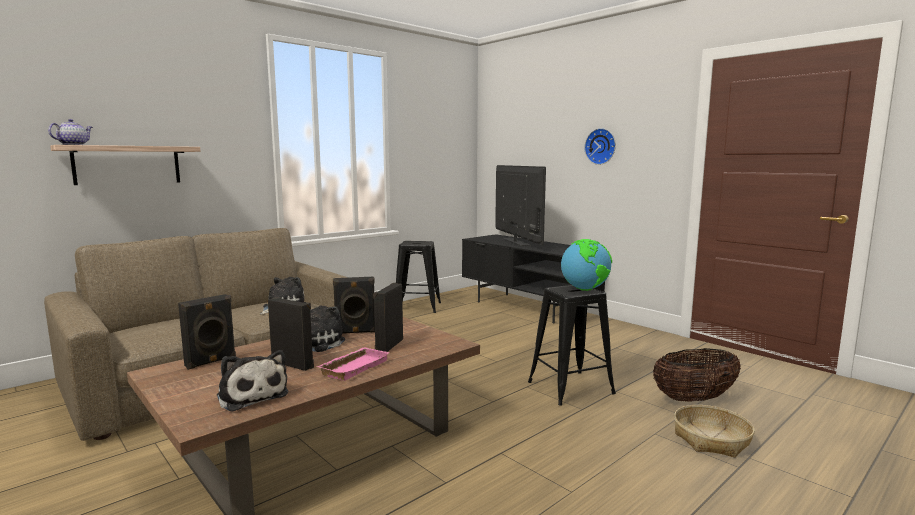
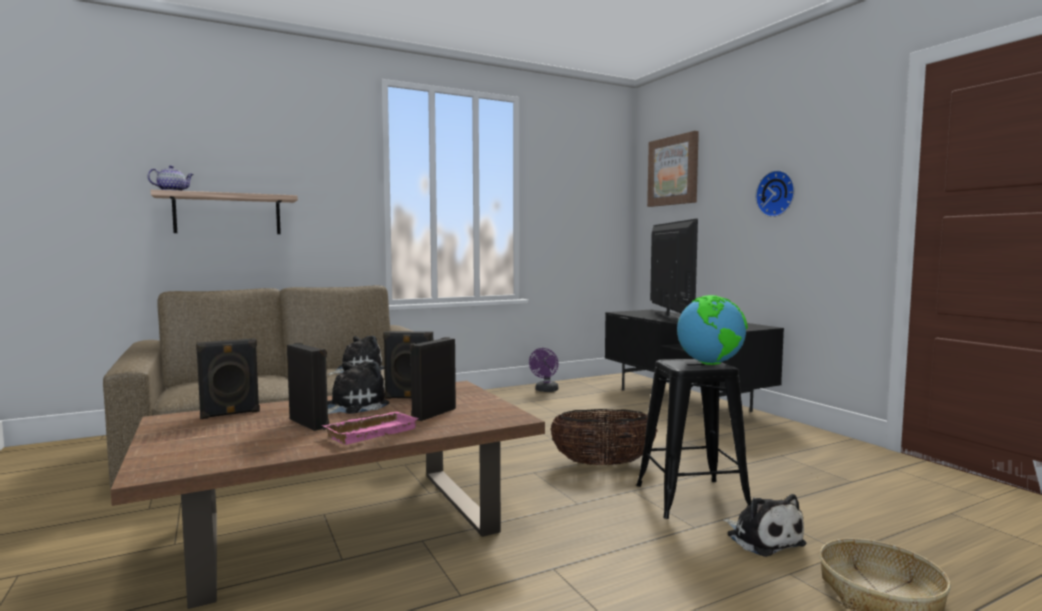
camera: 15 degrees right, 5 degrees down
(251, 395) = (233, 449): plush toy -> plush toy (762, 538)
(417, 307) = (545, 390): black stool -> purple fan
(513, 120) = (673, 171): none -> picture
(694, 399) = (874, 533): basket -> basket (603, 464)

